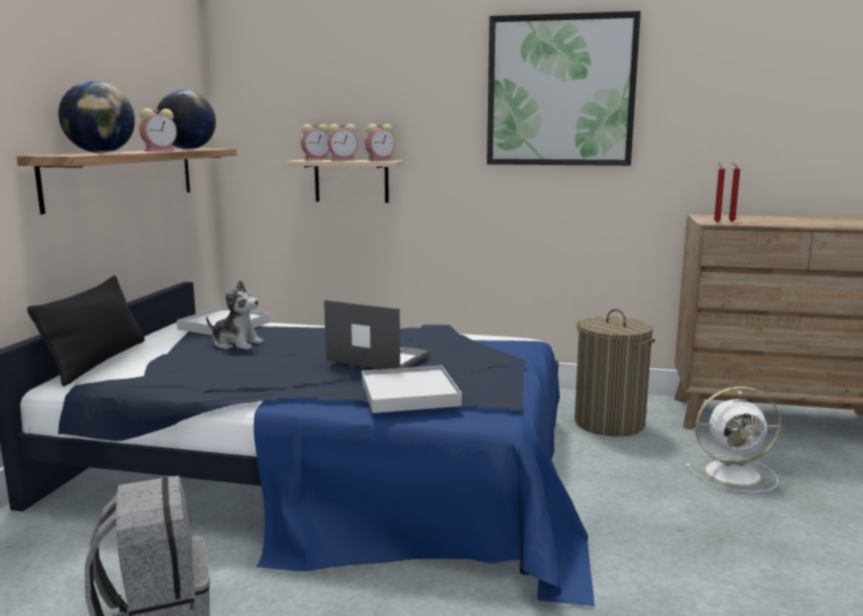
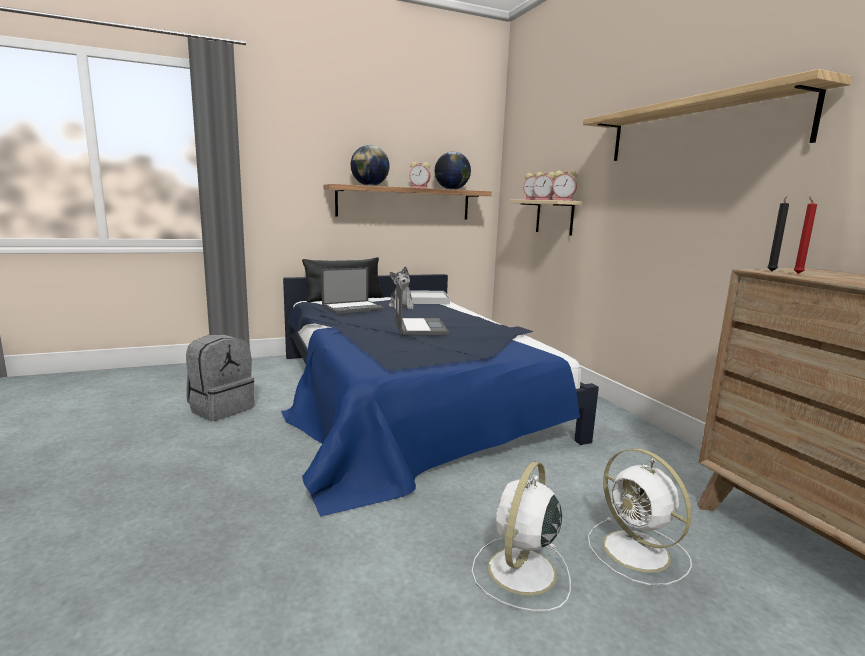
camera: 55 degrees right, 0 degrees up
(203, 365) = (353, 307): none -> laptop
(409, 394) = (373, 344): white tray -> none
(560, 91) = (698, 129): picture -> shelf
(609, 423) = (633, 465): laundry basket -> none
(716, 222) = (772, 271): red candle -> black candle
(741, 529) = (520, 572): none -> white fan

